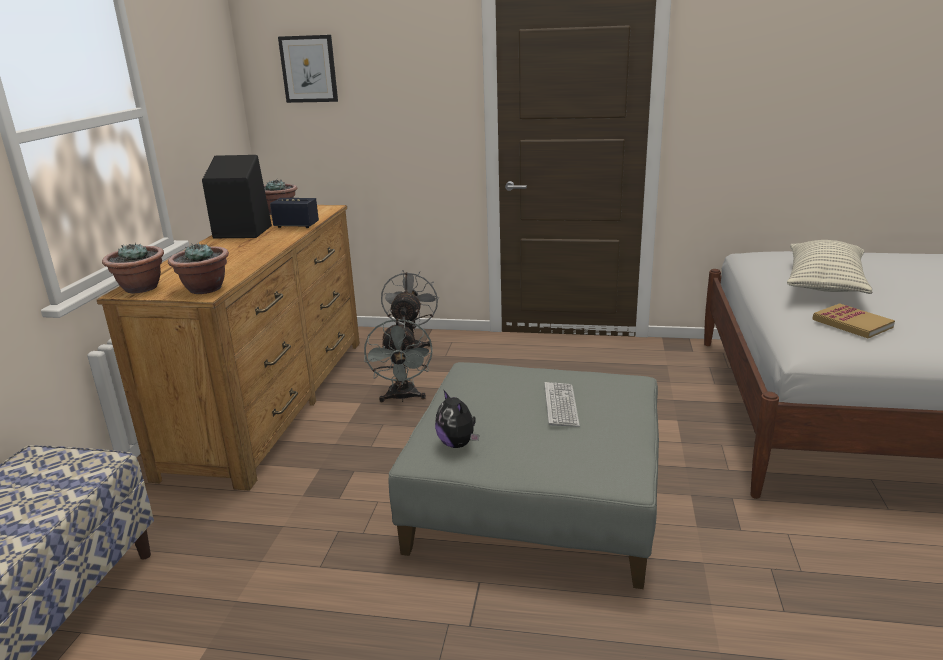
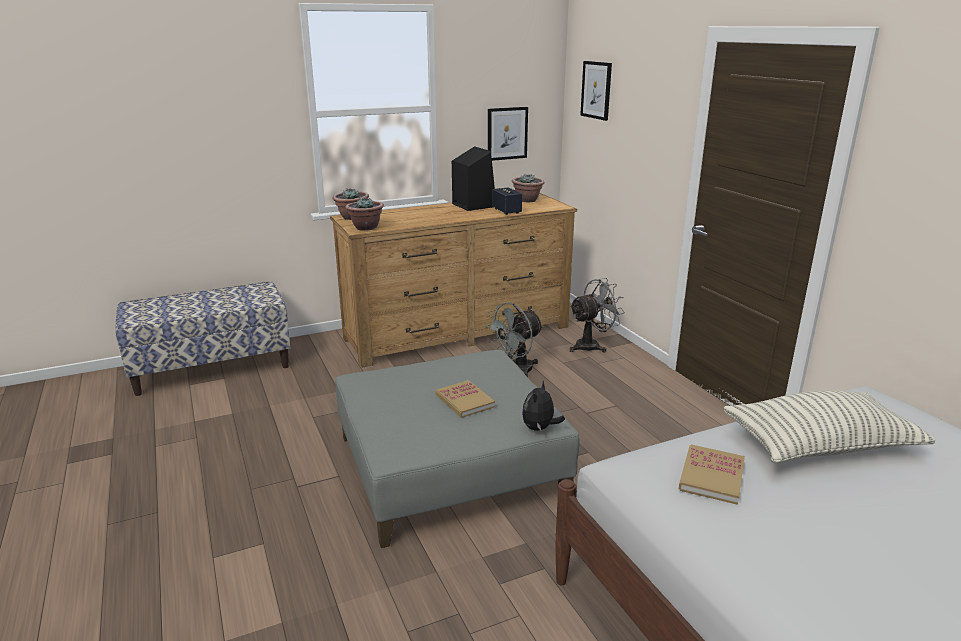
camera: 55 degrees right, 0 degrees up
(211, 137) = (507, 133): none -> picture
(458, 444) = (379, 383): plush toy -> plush toy (539, 428)
(561, 405) = (464, 401): keyboard -> book

